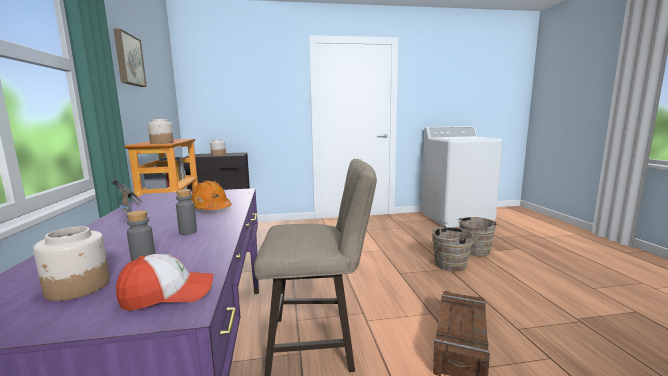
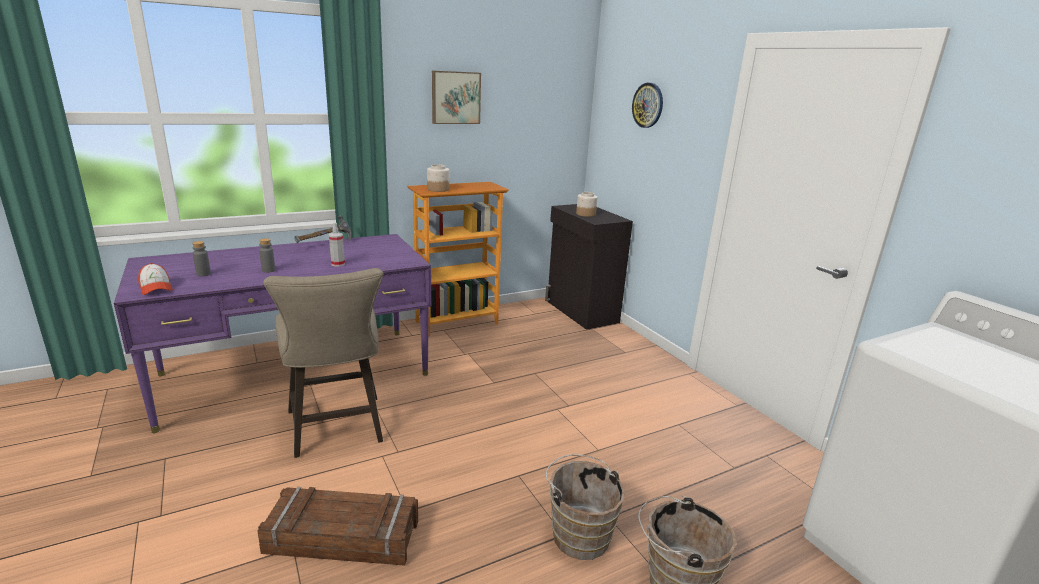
camera: 70 degrees right, 10 degrees up
(78, 287) = (178, 269): jar -> none
(210, 208) = (338, 264): orange hard hat -> spray bottle
(241, 77) = (648, 105): none -> wall clock

